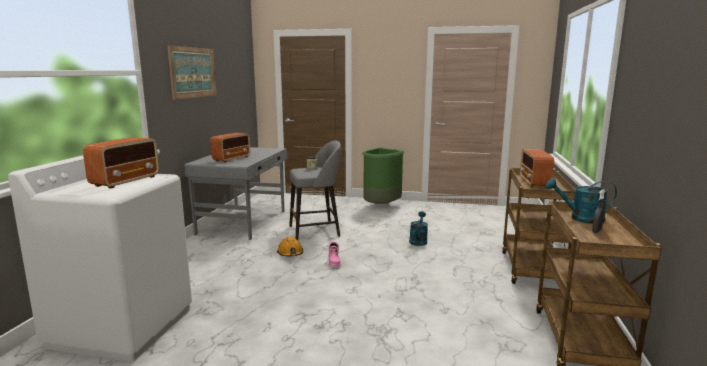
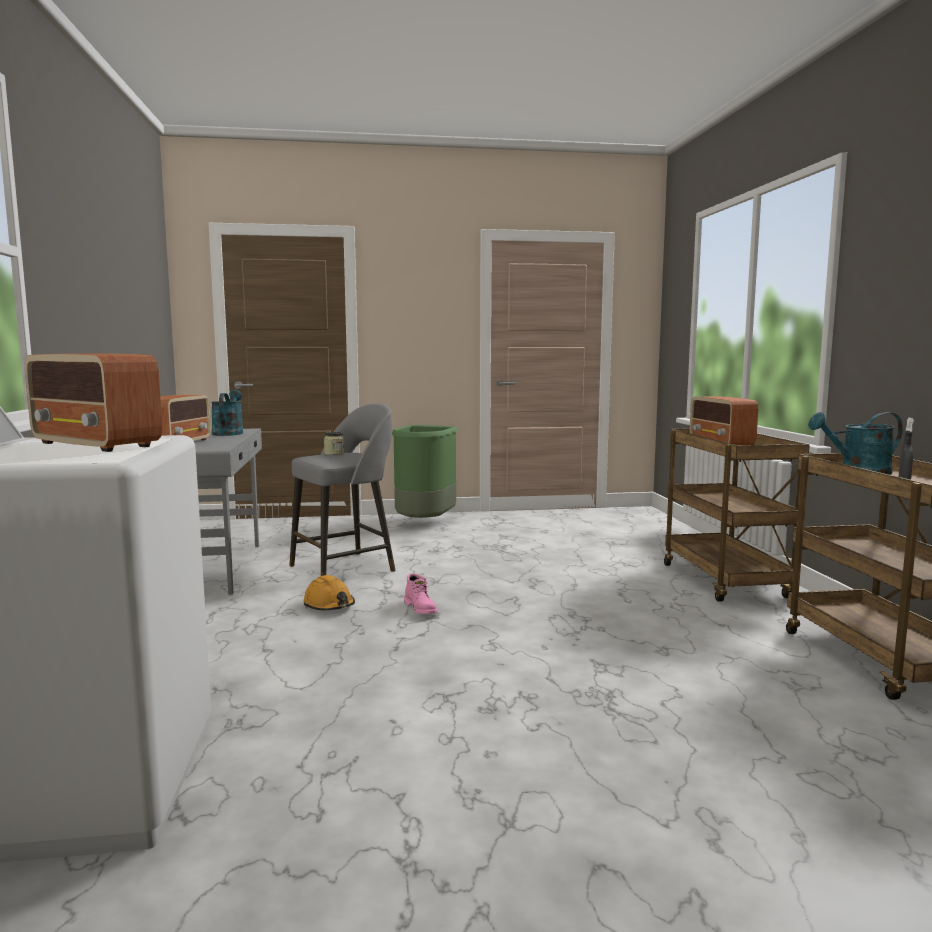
camera: 20 degrees left, 5 degrees down
(126, 181) = (96, 445): radio -> radio turned 120 degrees clockwise
(193, 72) = (94, 275): picture -> none
(418, 240) = (528, 563): turquoise watering can -> turquoise watering can (229, 433)

